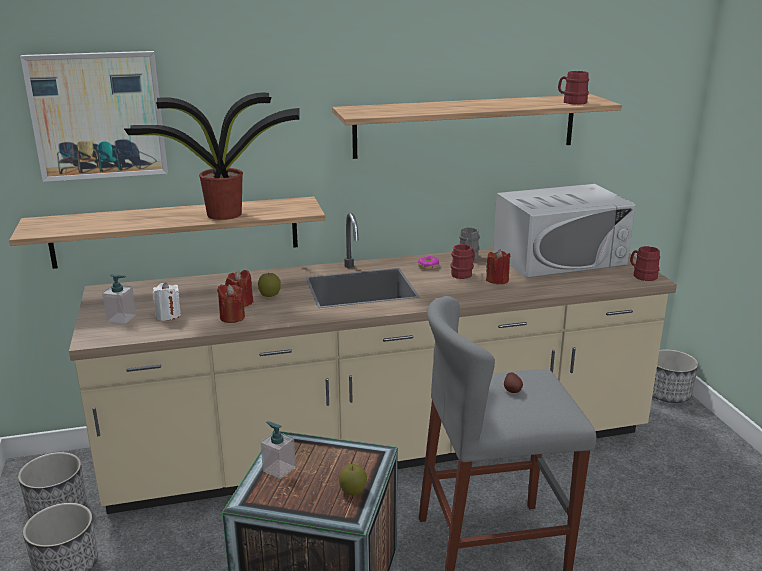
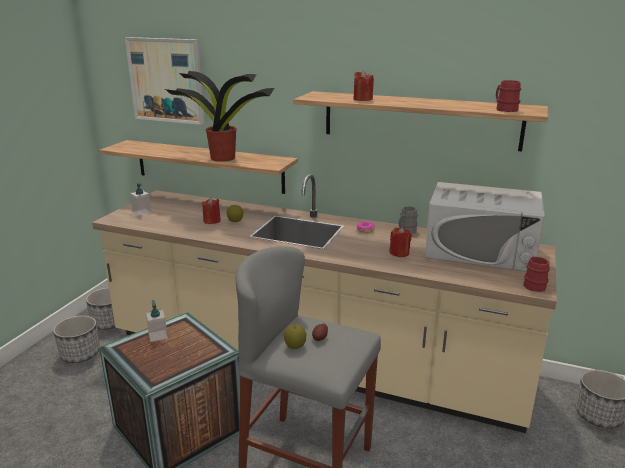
camera: 35 degrees right, 0 degrees up
(168, 315) = (165, 217): white candle -> none
(232, 317) = (193, 228): red candle -> red candle (362, 99)
(353, 491) = (176, 367): apple -> apple (295, 346)
(463, 273) = (382, 241): red mug -> none

